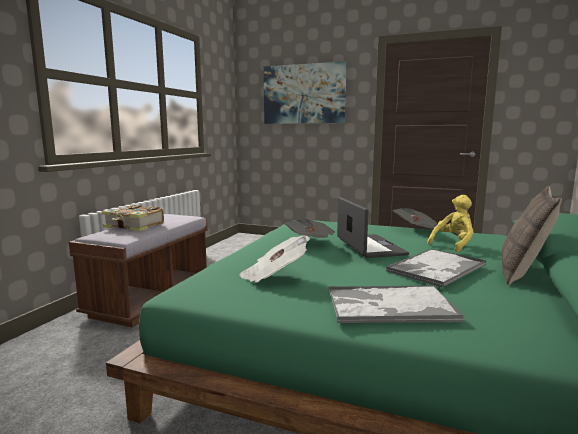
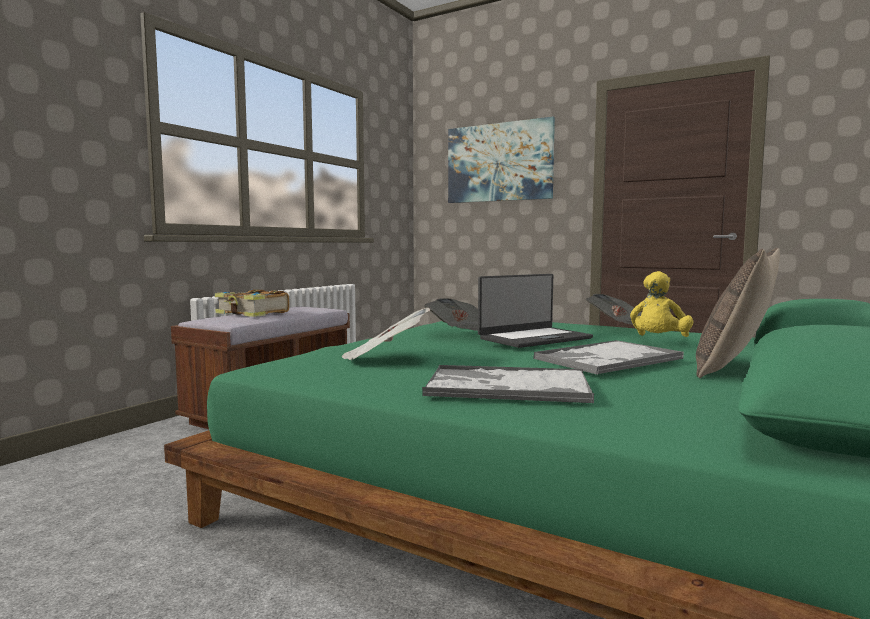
camera: 10 degrees right, 5 degrees down
(369, 246) = (534, 338): laptop -> laptop turned 60 degrees clockwise
(453, 244) = (658, 341): yellow plush toy -> yellow plush toy turned 150 degrees clockwise

